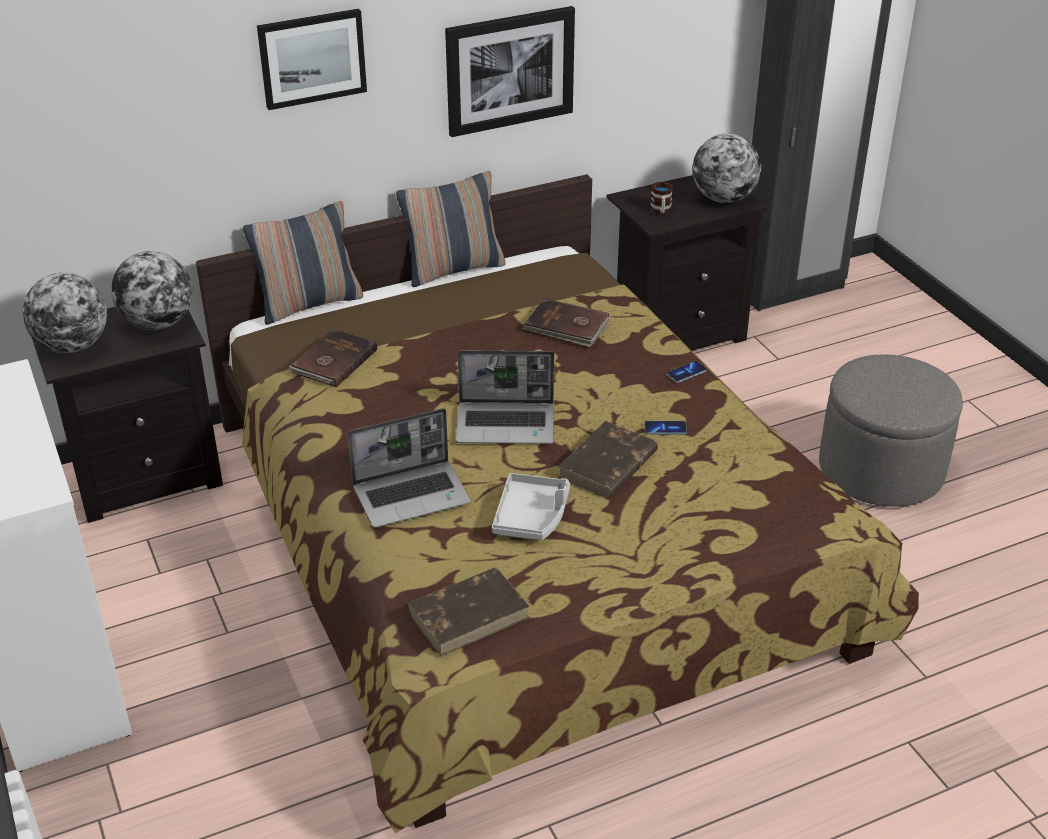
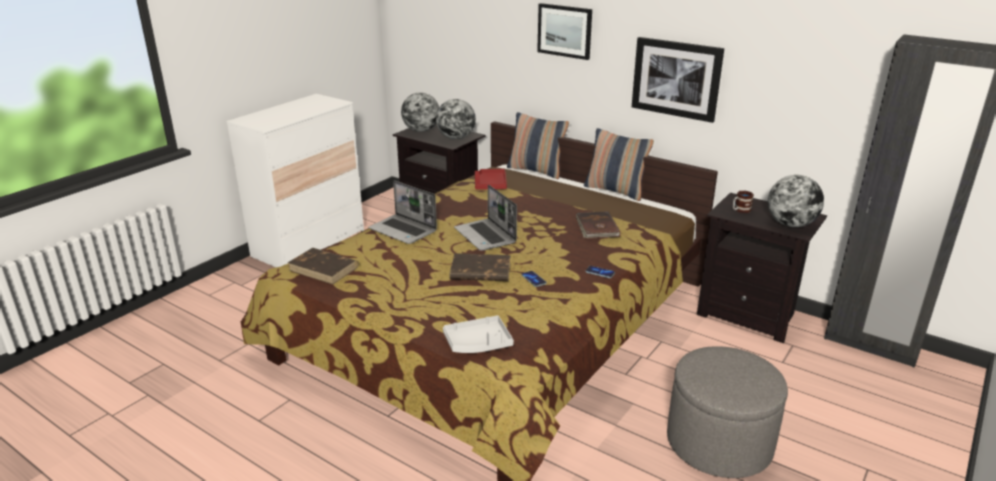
camera: 60 degrees right, 10 degrees down
(333, 361) = (490, 185): brown book -> red tray
(531, 516) = (414, 263): grey tray -> grey tray (478, 343)

